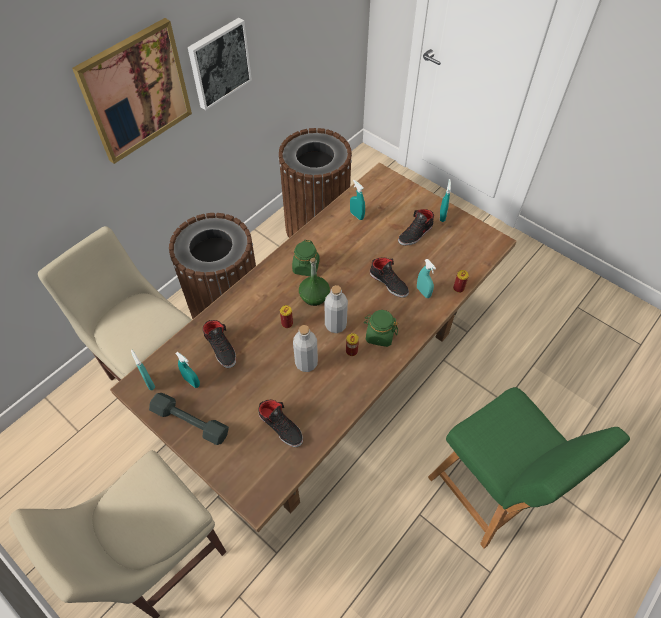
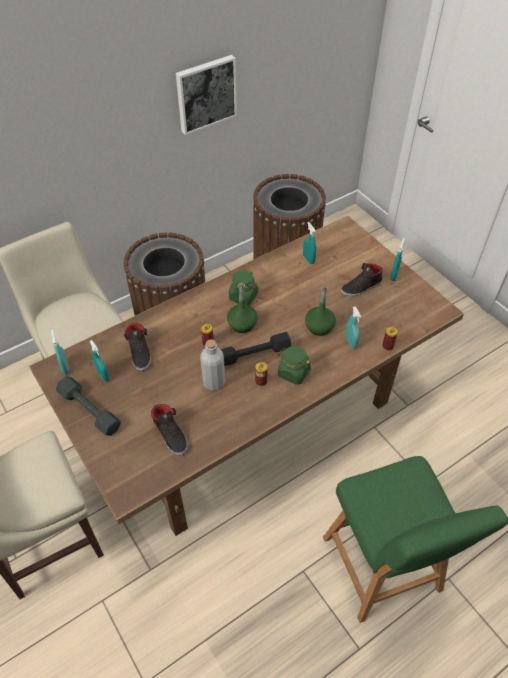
camera: 15 degrees right, 5 degrees down
(136, 91) = (119, 104): picture -> none
(335, 325) = (253, 354): grey bottle -> black dumbbell
(389, 283) = (319, 327): black shoe -> green bottle

